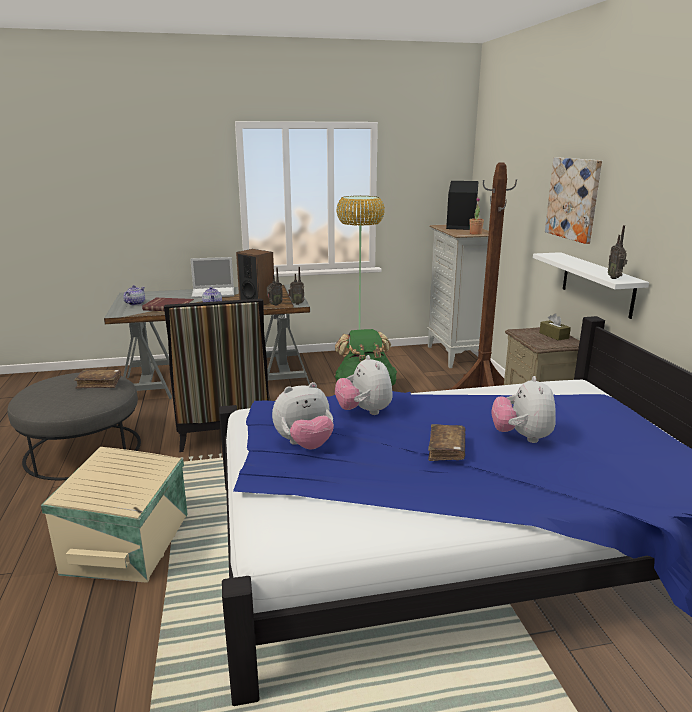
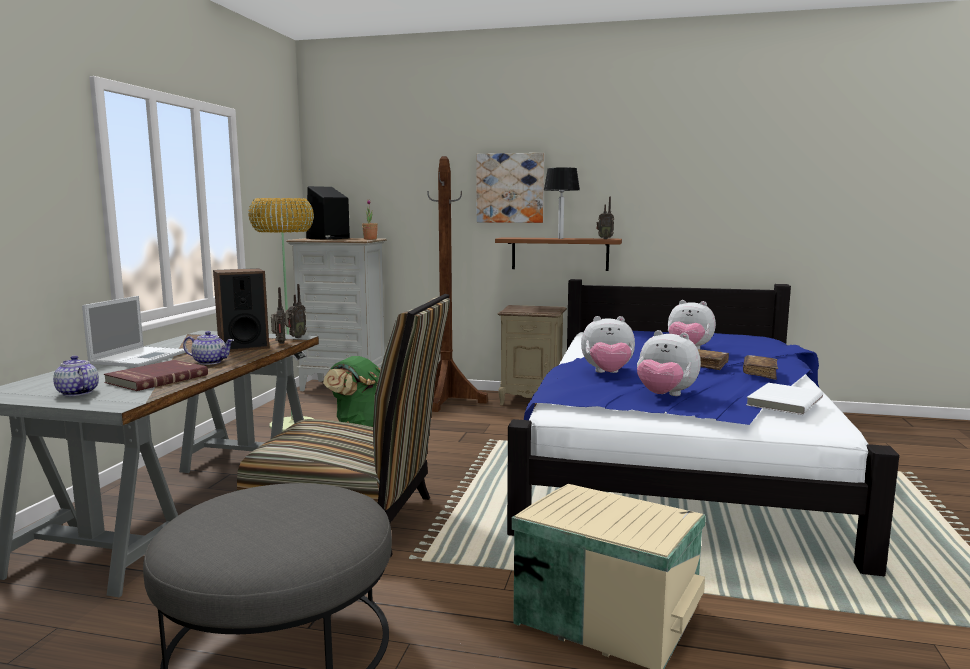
camera: 65 degrees left, 10 degrees down
(99, 383) = (288, 494): brown book -> brown book (759, 373)
(305, 445) = (665, 396): plush toy -> plush toy turned 120 degrees clockwise
(327, 506) = (783, 401): none -> white book
(554, 335) = (532, 307): brown tissue box -> none
(583, 266) = (561, 238): none -> table lamp
(597, 284) = (559, 254): white shelf -> brown shelf

